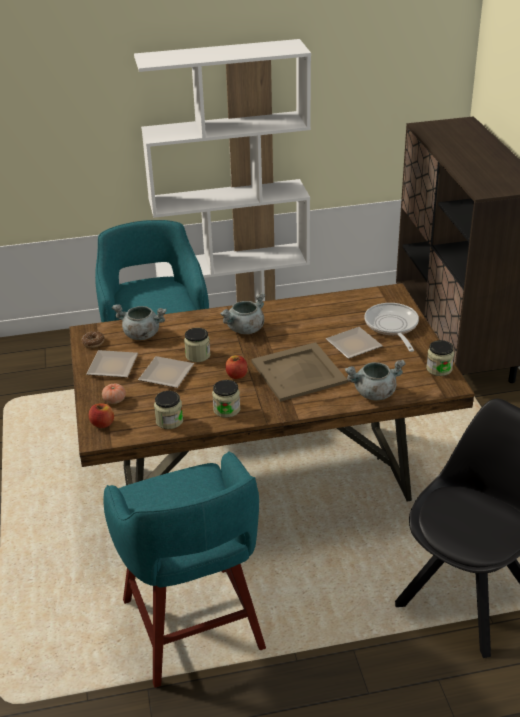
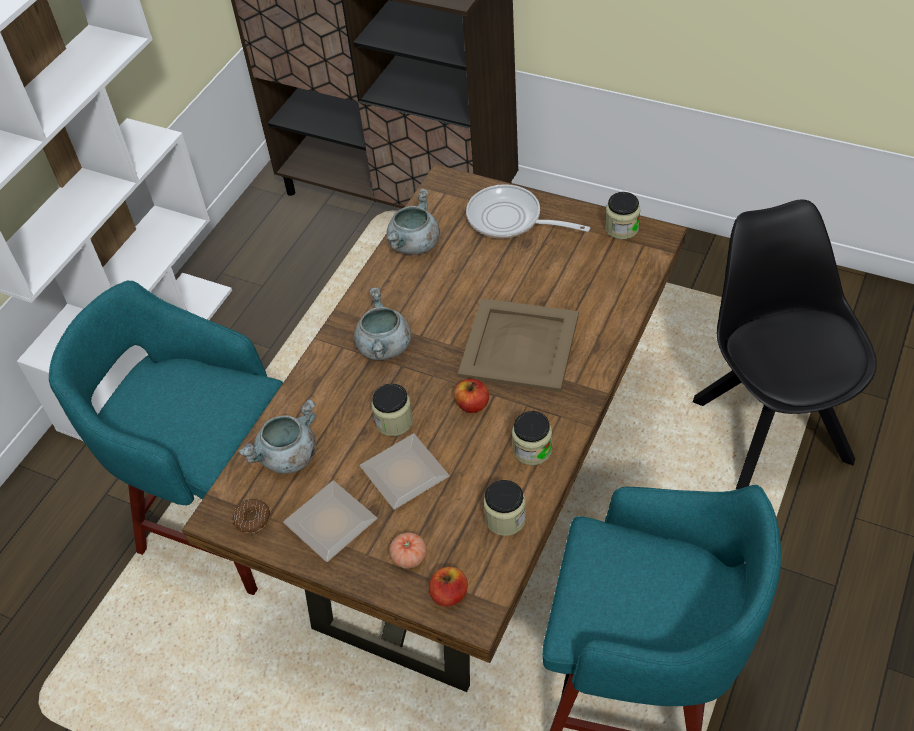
camera: 50 degrees left, 15 degrees up
(351, 345) = (511, 271): plate -> none
(374, 393) = (618, 303): grey cooking pot -> grey cooking pot (414, 245)

